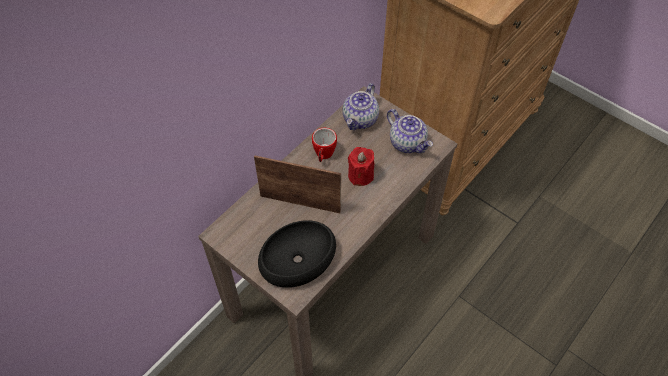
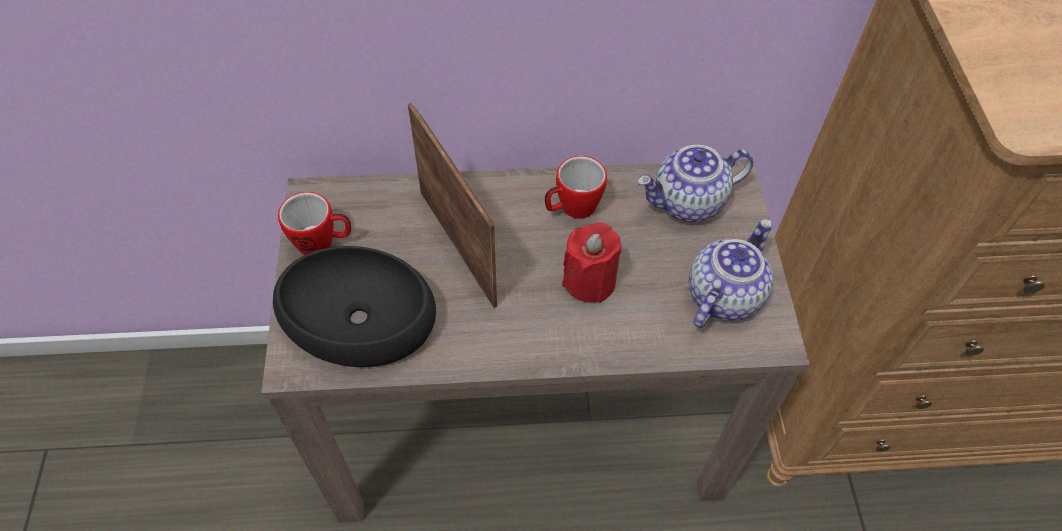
camera: 45 degrees right, 0 degrees up
(247, 246) = (322, 242): none -> mug
(408, 143) = (723, 294): teapot -> teapot turned 150 degrees counterclockwise

